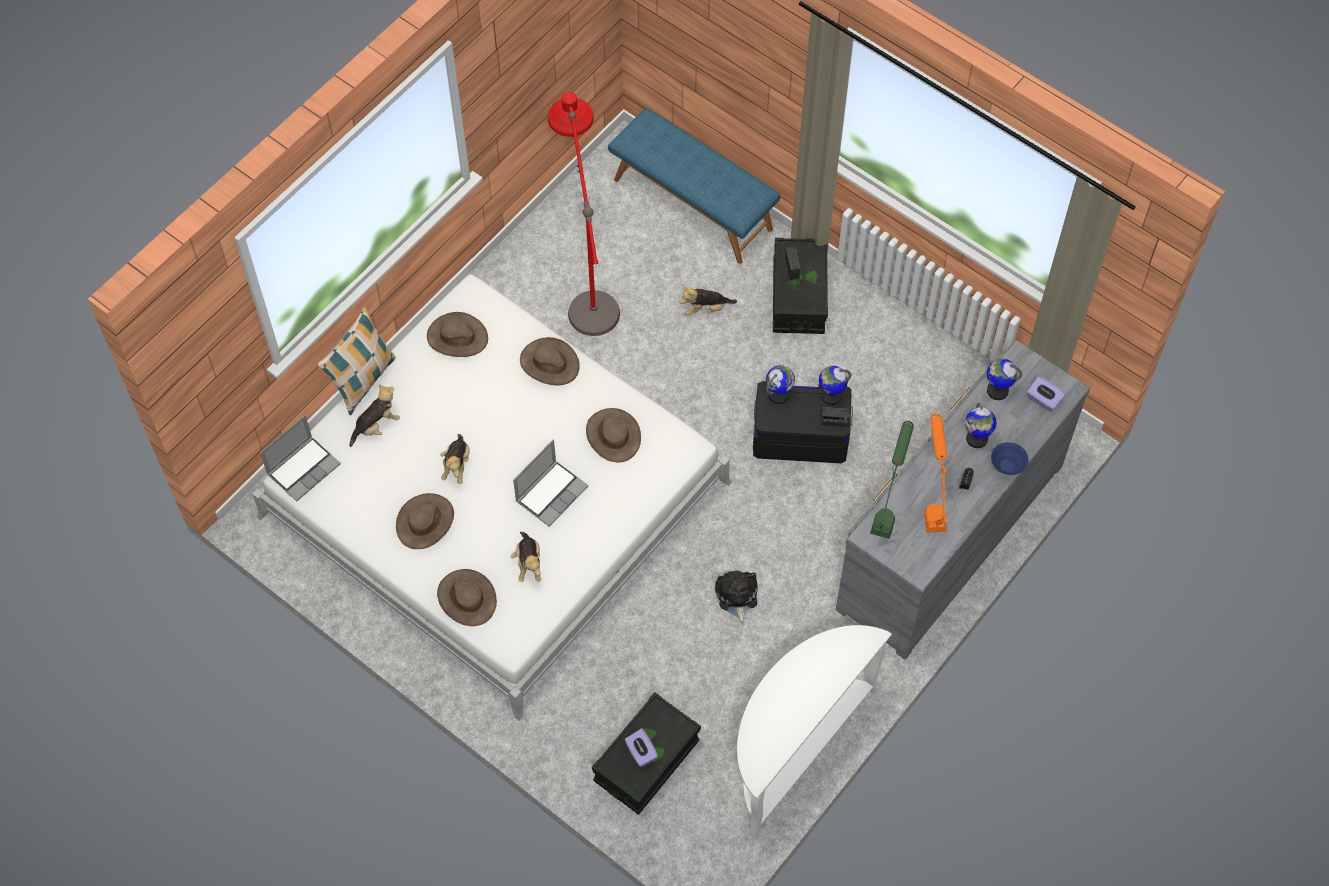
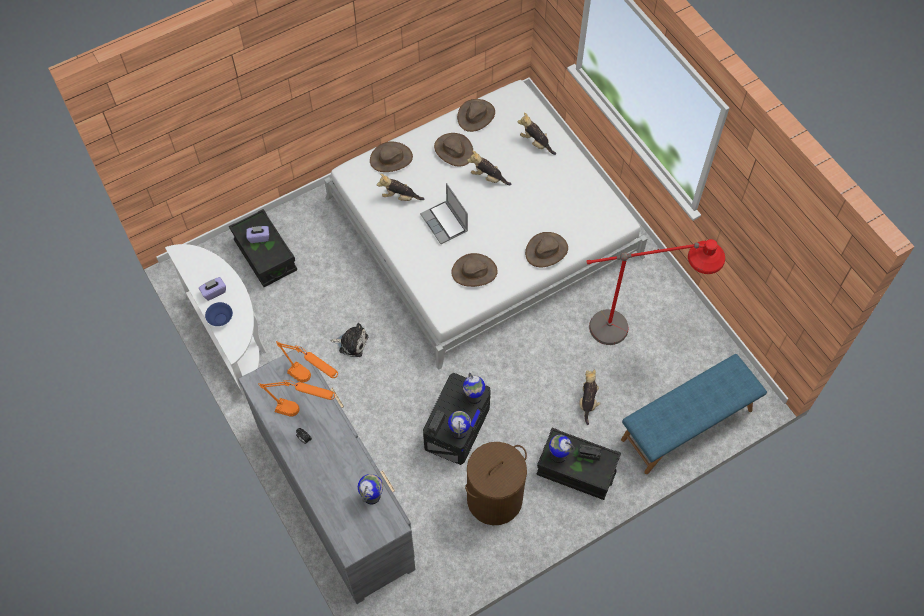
camera: 110 degrees right, 0 degrees up
(304, 468) = (520, 99): laptop -> none
(363, 380) = (574, 144): pillow -> none
(376, 425) = (536, 143): plush toy -> plush toy turned 150 degrees clockwise
(457, 337) = (587, 202): brown hat -> brown hat (476, 116)
(872, 368) = (494, 498): none -> brown laundry basket
(888, 506) = (312, 381): green table lamp -> orange table lamp
(976, 439) = (338, 463): globe -> globe (558, 455)
(1008, 465) = (306, 476): blue bowl -> blue bowl (220, 319)
(1043, 400) = (349, 526): purple tissue box -> purple tissue box (214, 292)

